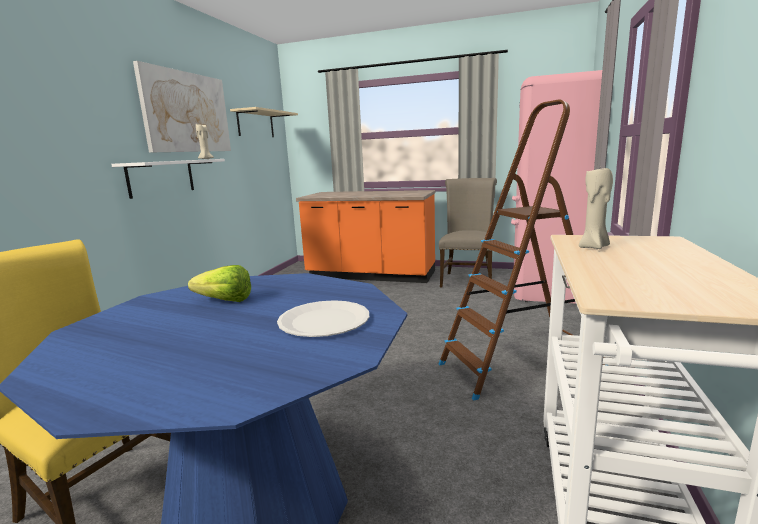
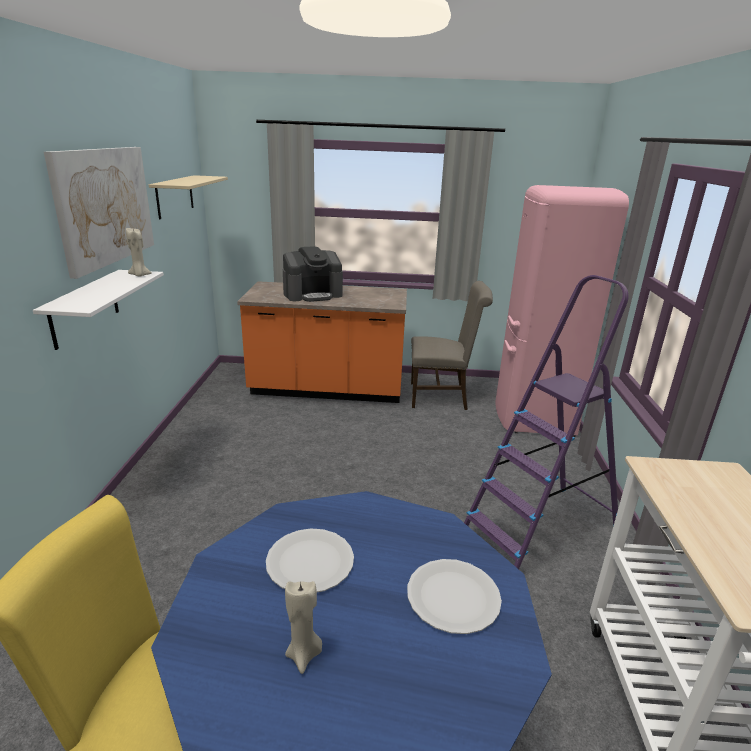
camera: 15 degrees left, 10 degrees up
(221, 301) = (310, 562): lettuce -> white plate
(355, 194) = (313, 294): none -> coffee machine
(467, 279) = (442, 396): beige chair -> beige chair turned 90 degrees clockwise
(520, 366) = (539, 531): brown step ladder -> purple step ladder
(594, 247) = (681, 491): beige candle -> beige candle (304, 654)

